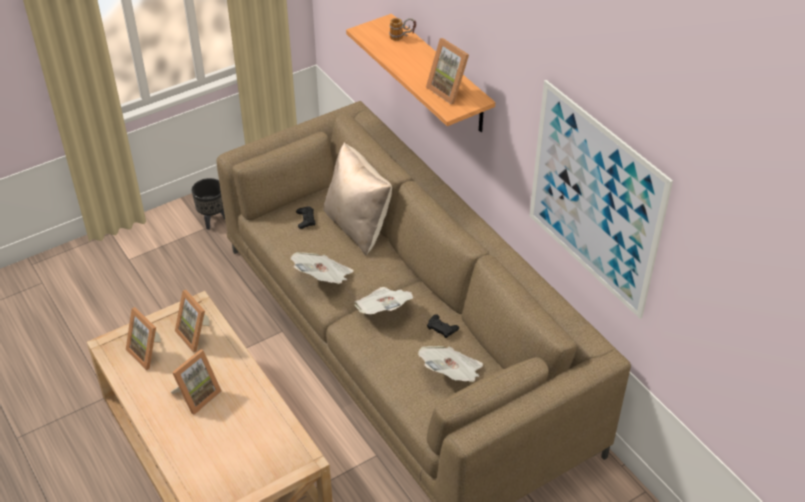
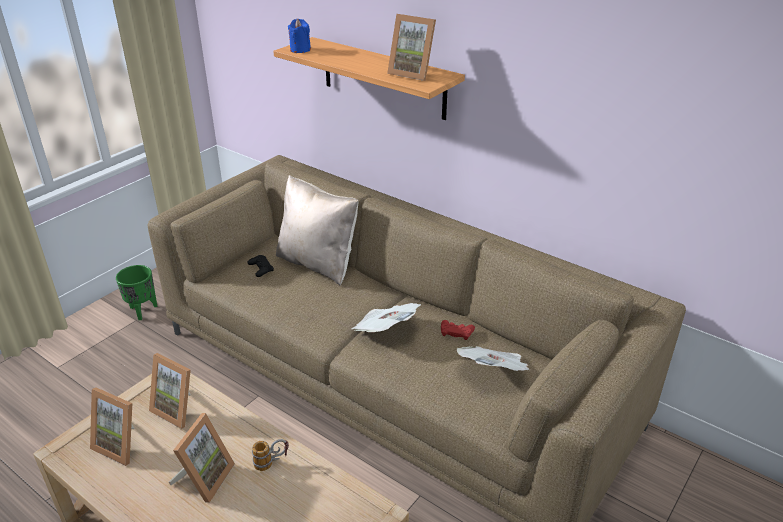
camera: 20 degrees left, 10 degrees down
(212, 220) = (142, 310): black planter -> green planter
(323, 278) = (306, 316): newspaper -> none
(370, 33) = (300, 50): none -> blue candle
(402, 37) = (335, 48): mug -> mug (271, 462)
(442, 328) = (456, 332): black game controller -> red game controller
(594, 199) = (621, 129): picture -> none

